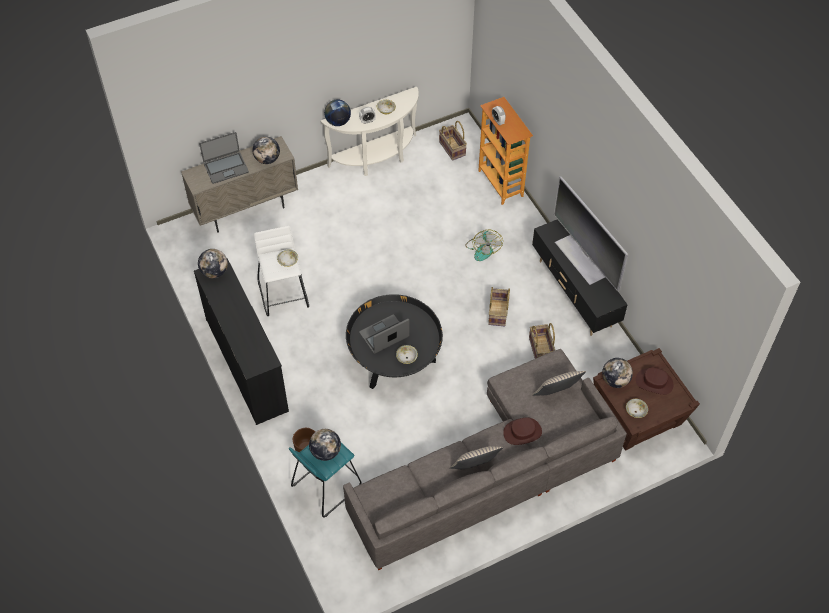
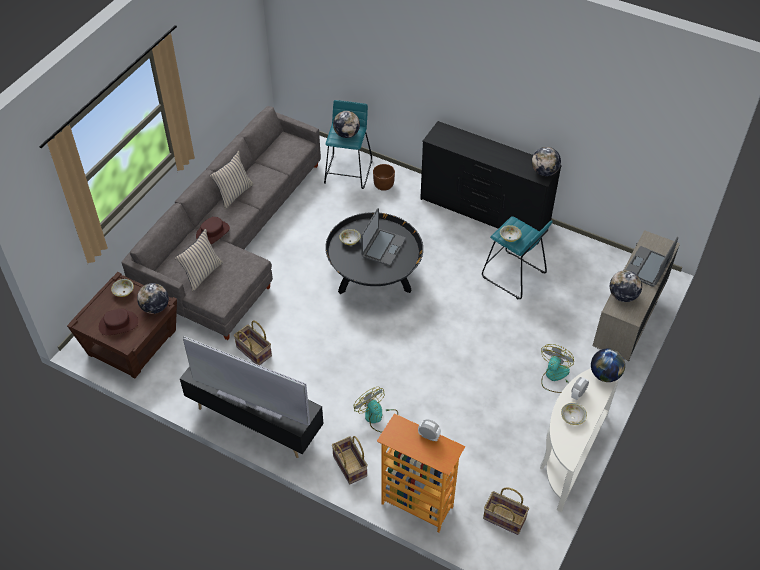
camera: 145 degrees right, 5 degrees down
(284, 294) = (513, 275): white stool -> turquoise stool
(334, 206) = (555, 377): none -> fan
(498, 313) = (315, 362): basket -> basket (349, 466)

